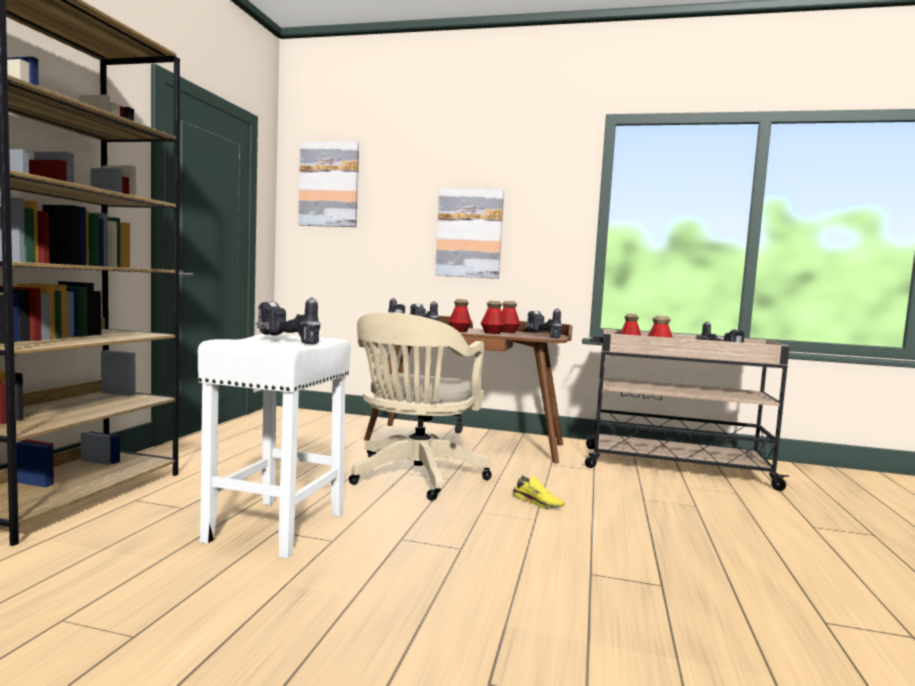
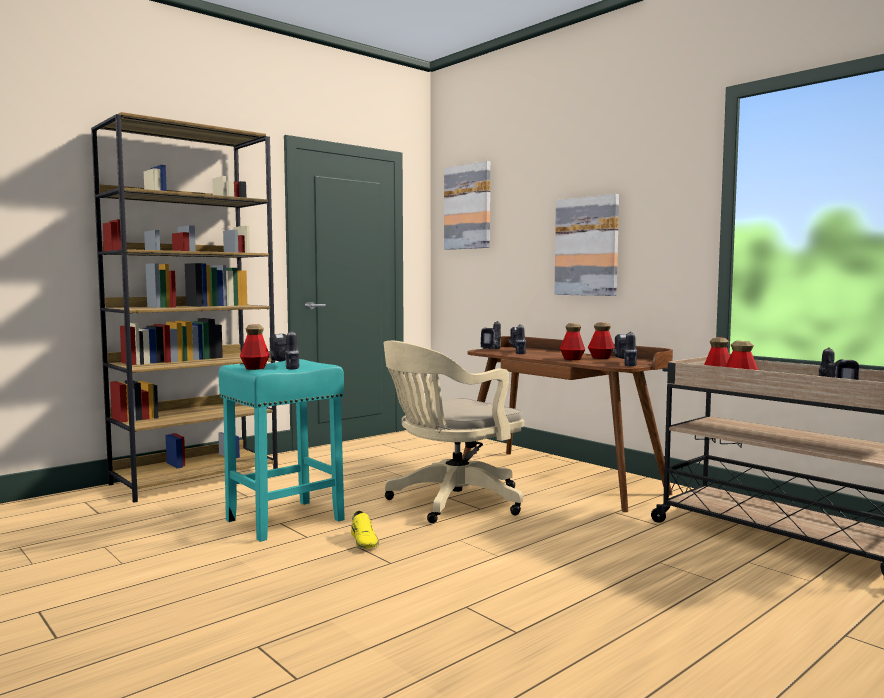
camera: 35 degrees right, 0 degrees up
(275, 528) = (283, 521): white stool -> turquoise stool
(459, 331) = (538, 357): bottle -> bottle (255, 368)
(538, 502) = (530, 543): yellow shoe -> yellow shoe (365, 541)

